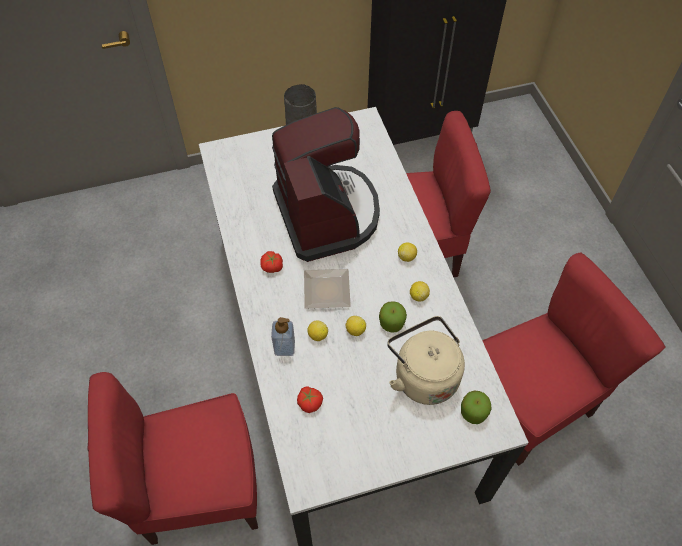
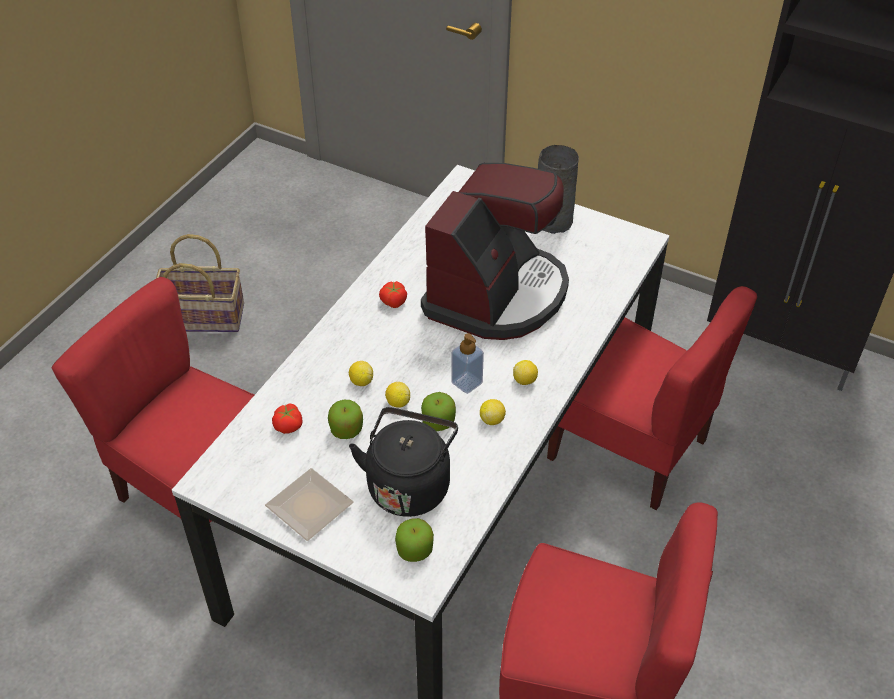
camera: 45 degrees right, 10 degrees down
(61, 373) = (203, 316): none -> basket
(284, 347) = (323, 369): soap dispenser -> soap dispenser (467, 382)
(328, 292) = (415, 355): plate -> plate (309, 509)
(347, 374) = (346, 429): none -> apple
(423, 375) = (409, 484): beige kettle -> black kettle

